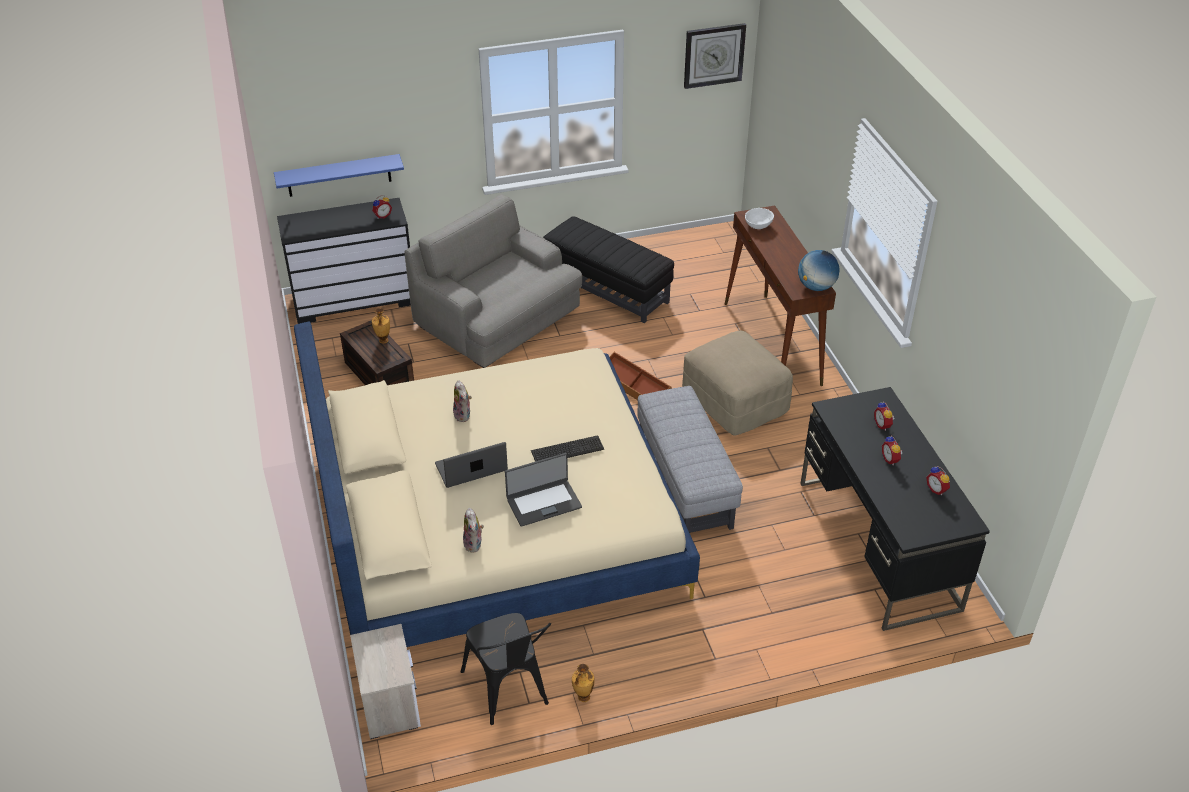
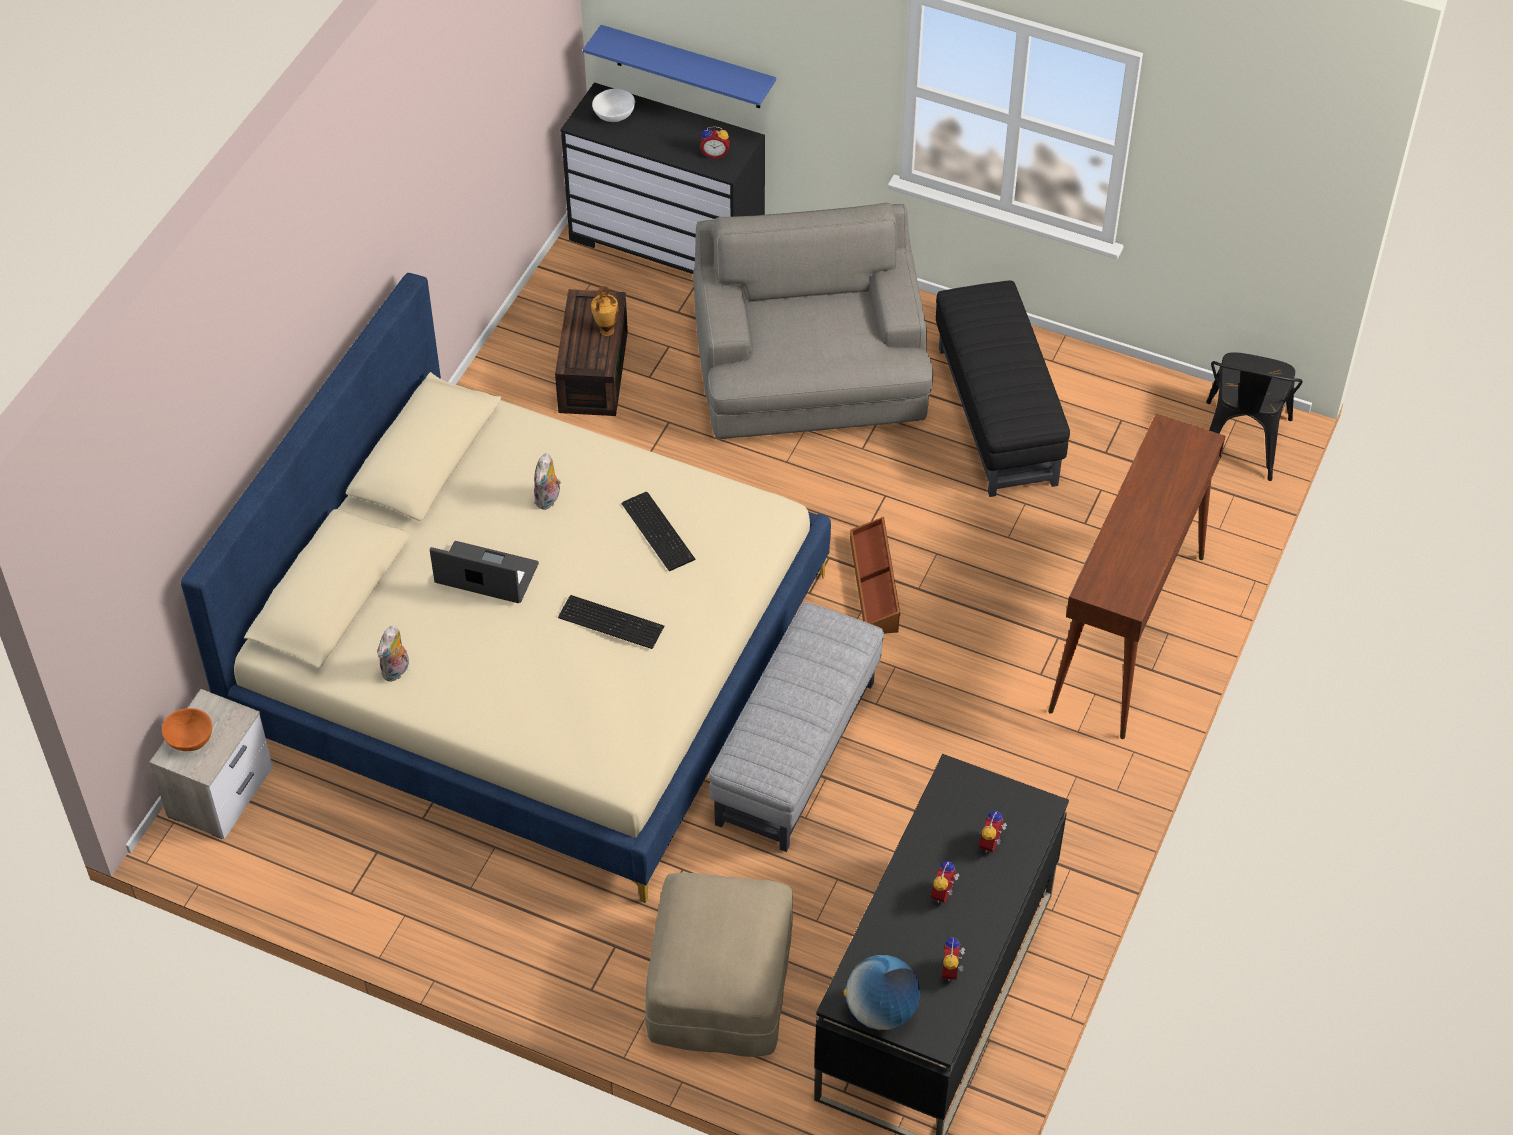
camera: 40 degrees right, 10 degrees up
(374, 665) = (190, 740): none -> orange bowl
(509, 692) = (344, 866): black chair -> black chair (1240, 447)
(540, 396) = (659, 530): none -> keyboard
(543, 503) = (515, 671): laptop -> none
(583, 697) = (409, 928): vase -> none
(714, 55) = (1290, 153): wall clock -> none
(735, 402) = (980, 687): beige ottoman -> beige ottoman (721, 987)
(758, 225) = (1163, 454): white bowl -> white bowl (615, 115)
(816, 287) = (1125, 596): globe -> globe (881, 1010)

